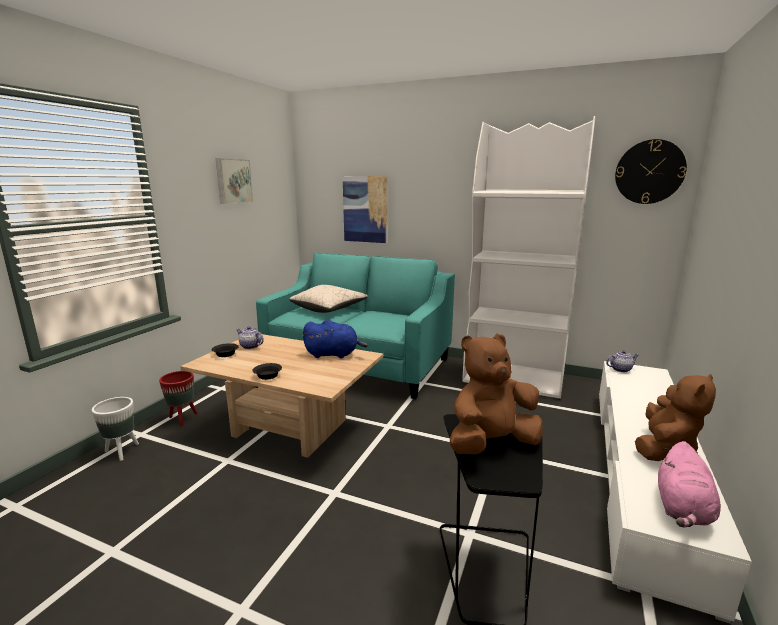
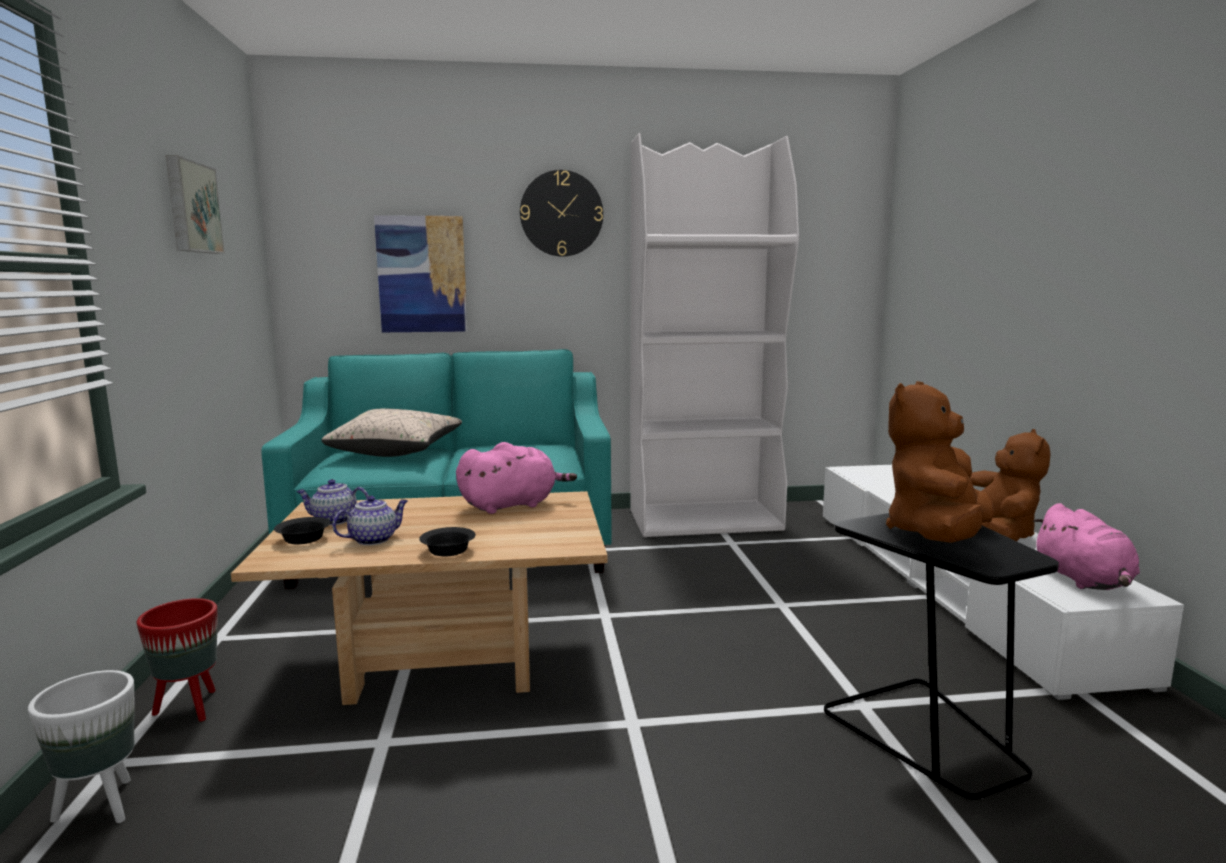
camera: 30 degrees left, 5 degrees down
(333, 354) = (512, 505): blue plush toy -> pink plush toy
(621, 369) = (854, 472): teapot -> teapot (374, 539)
(649, 172) = (836, 215): wall clock -> wall clock (561, 213)

